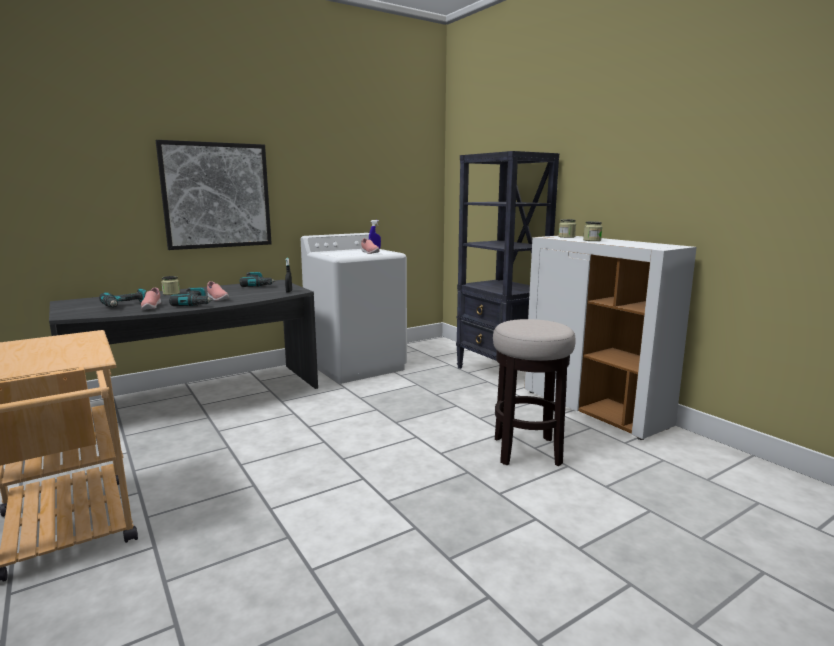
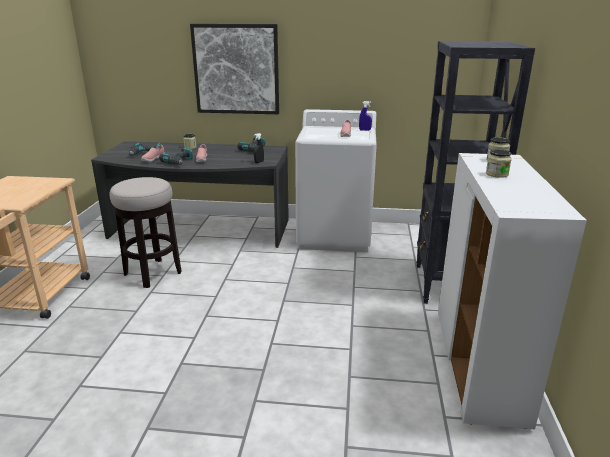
camera: 40 degrees right, 10 degrees up
(527, 451) = (337, 376): stool -> stool (152, 273)

